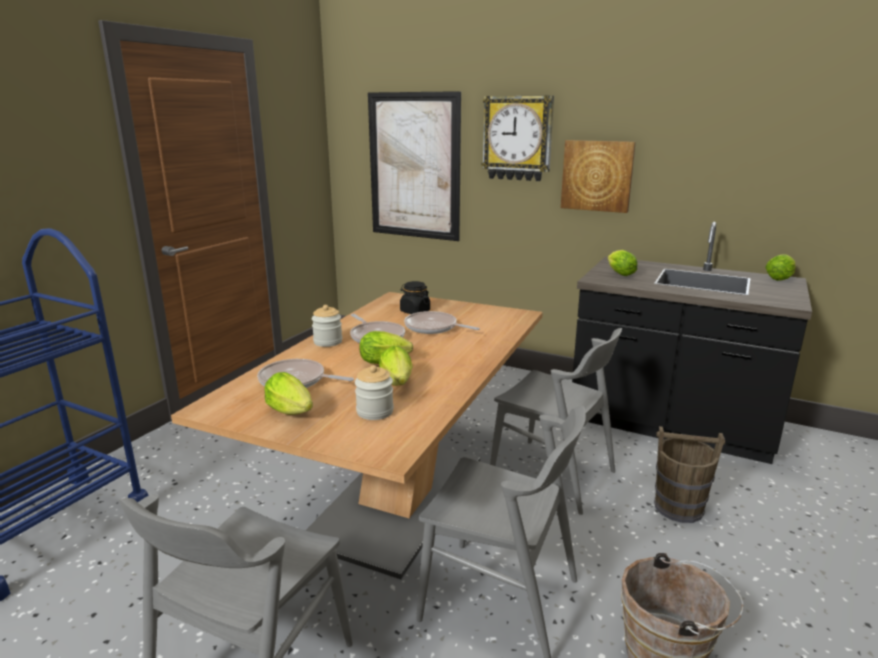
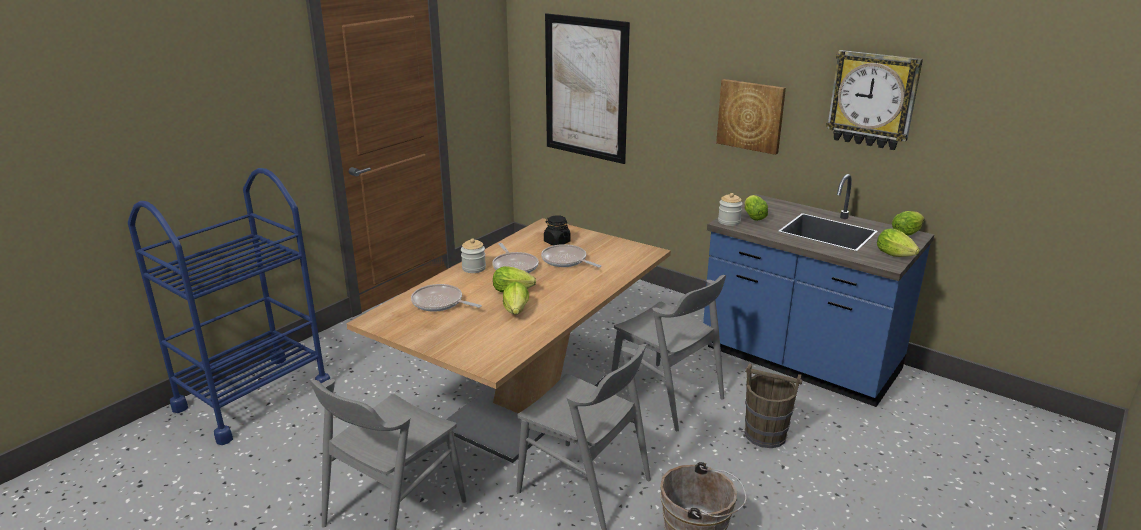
camera: 10 degrees right, 5 degrees up
(292, 413) = (431, 329): lettuce -> lettuce (896, 256)
(375, 411) = (491, 334): jar -> jar (729, 222)
(517, 138) = (680, 72): wall clock -> wall clock (873, 100)
(670, 425) = (799, 361): black counter -> blue counter

